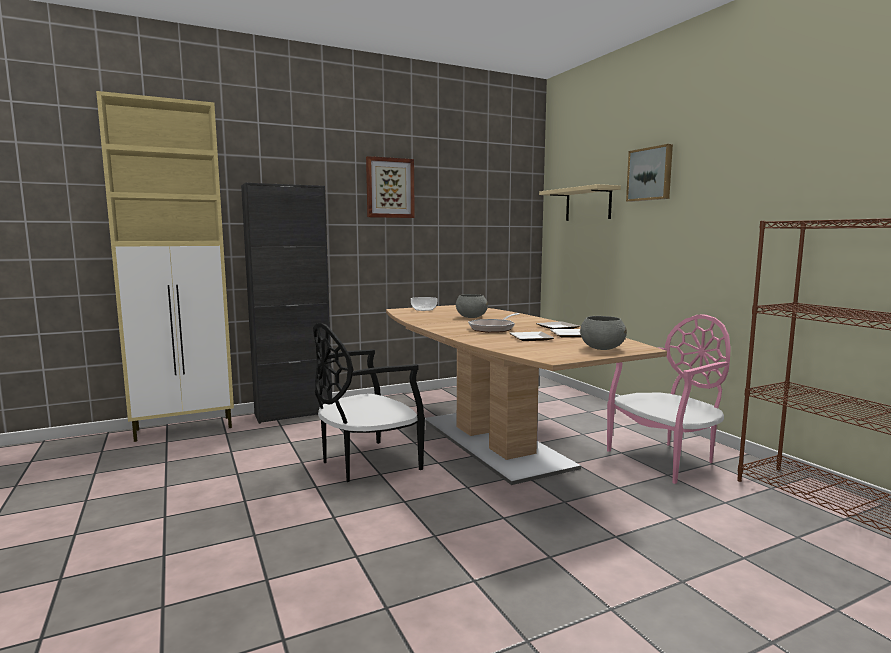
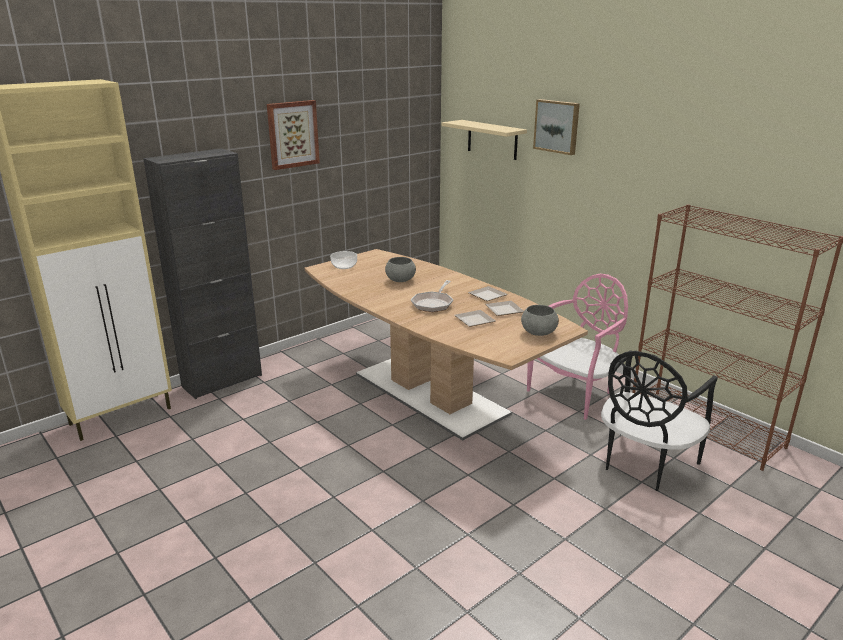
camera: 15 degrees left, 15 degrees up
(366, 463) = (330, 434): black chair -> black chair (644, 463)

